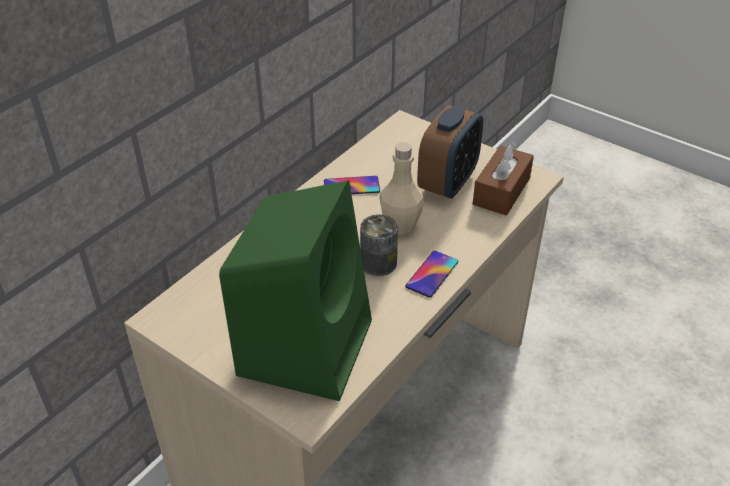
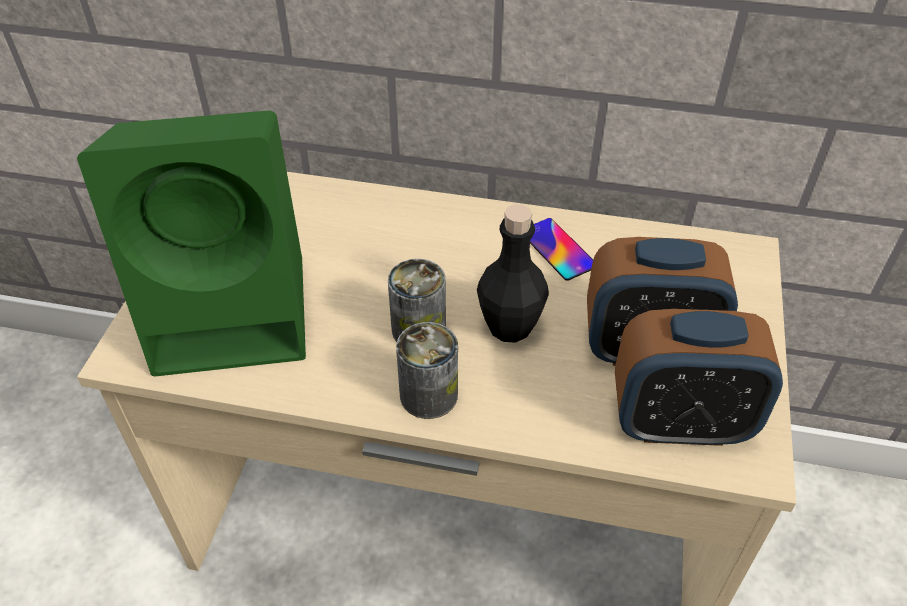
camera: 65 degrees right, 5 degrees up
(400, 226) = (510, 327): beige bottle -> black bottle
(432, 274) = (428, 395): phone -> can
(501, 191) = (679, 423): brown tissue box -> alarm clock

